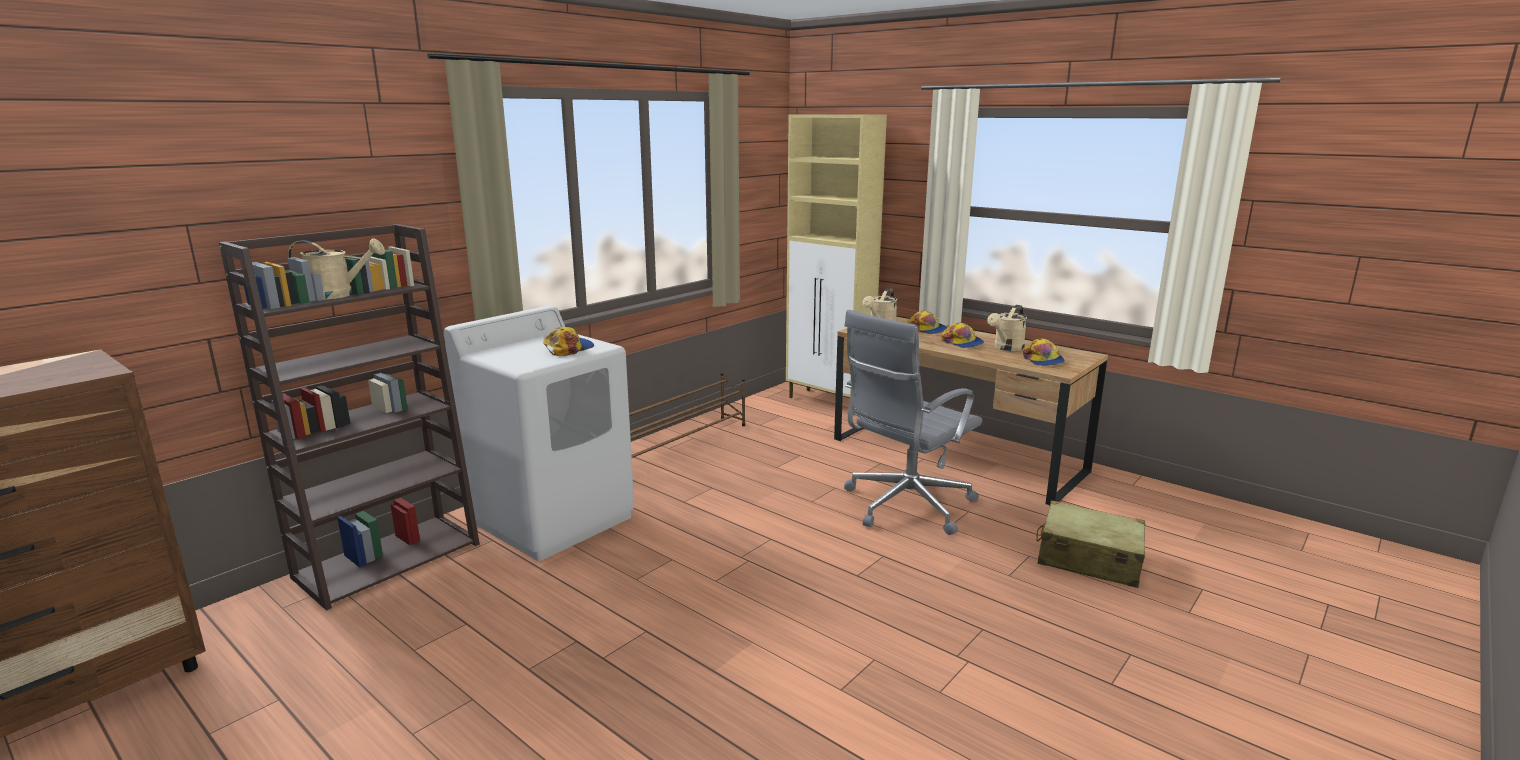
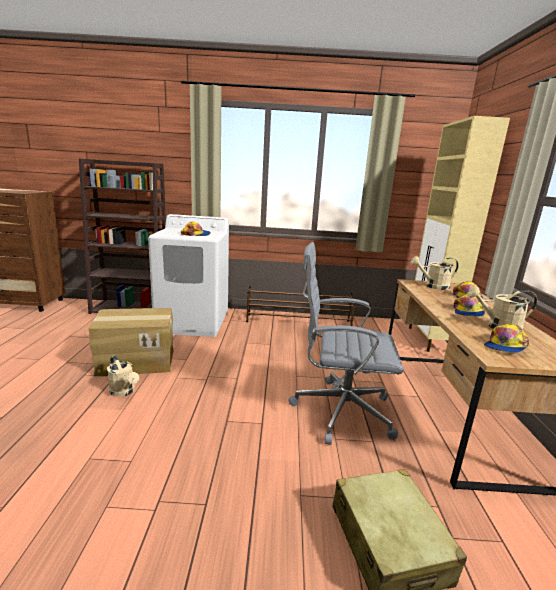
camera: 50 degrees right, 0 degrees up
(339, 295) = (122, 187): beige watering can -> beige watering can (124, 392)
(620, 600) = (136, 361): none -> cardboard box

